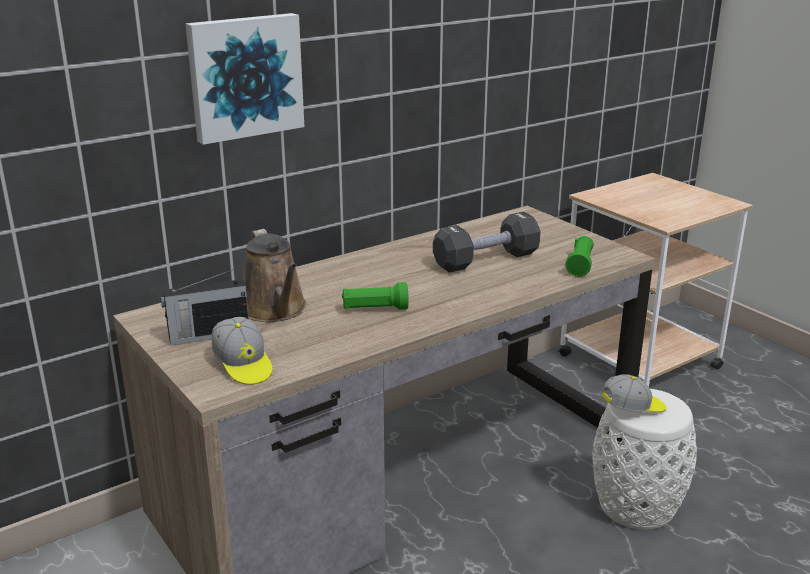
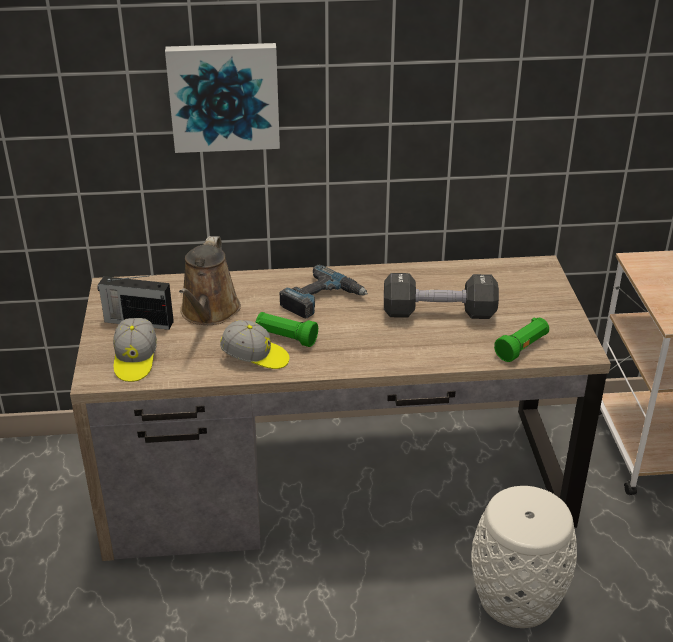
camera: 30 degrees right, 10 degrees up
(374, 275) = (322, 300): none -> power drill
(633, 408) = (512, 508): cap -> cap (255, 357)

